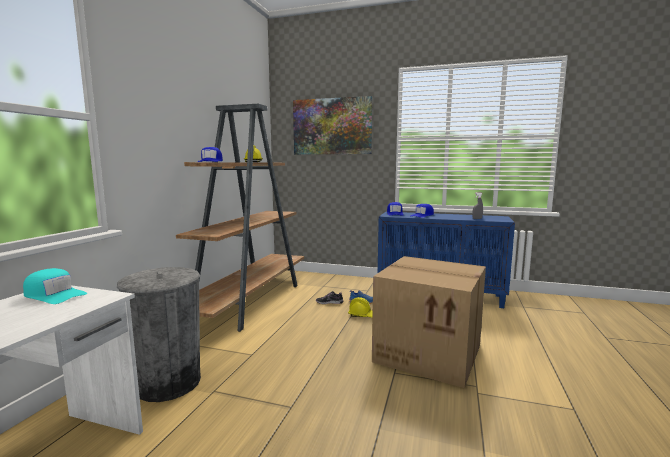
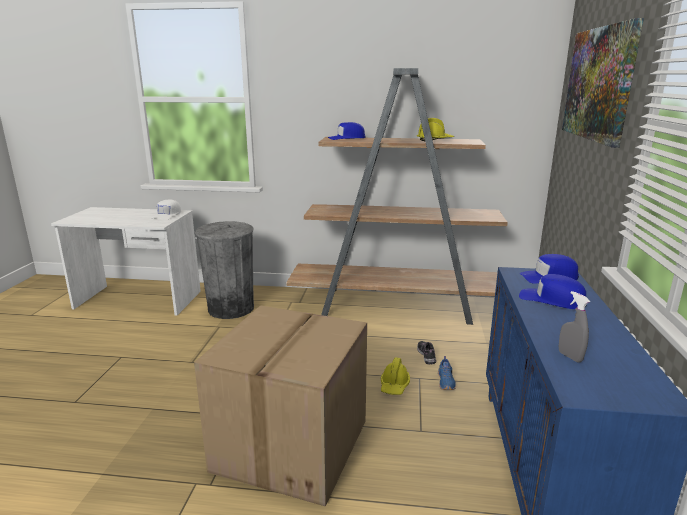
camera: 80 degrees right, 10 degrees up
(54, 295) = (167, 215): turquoise cap -> white cap

